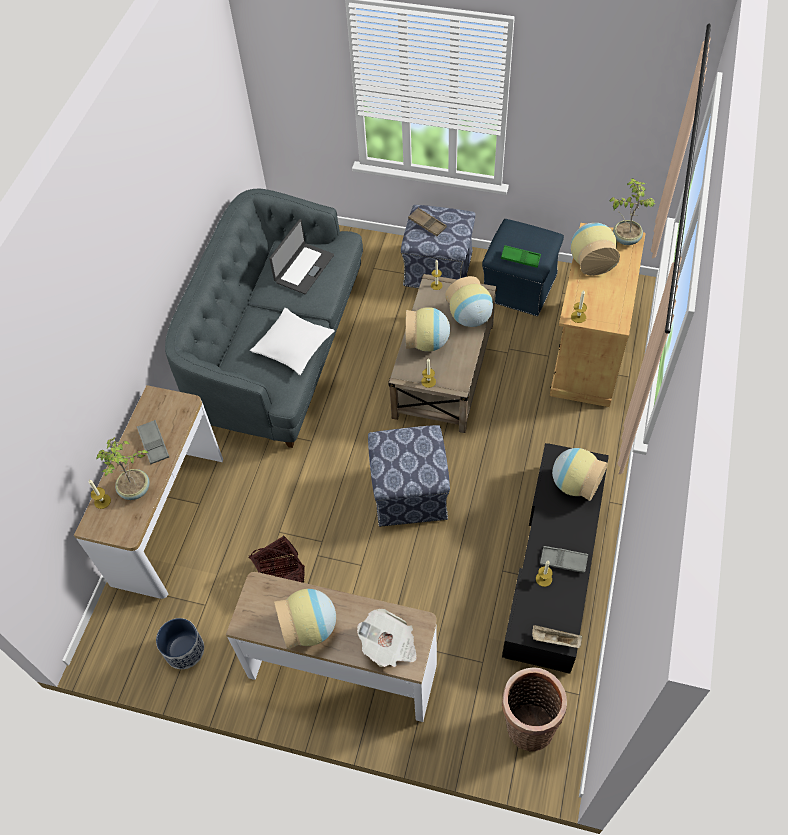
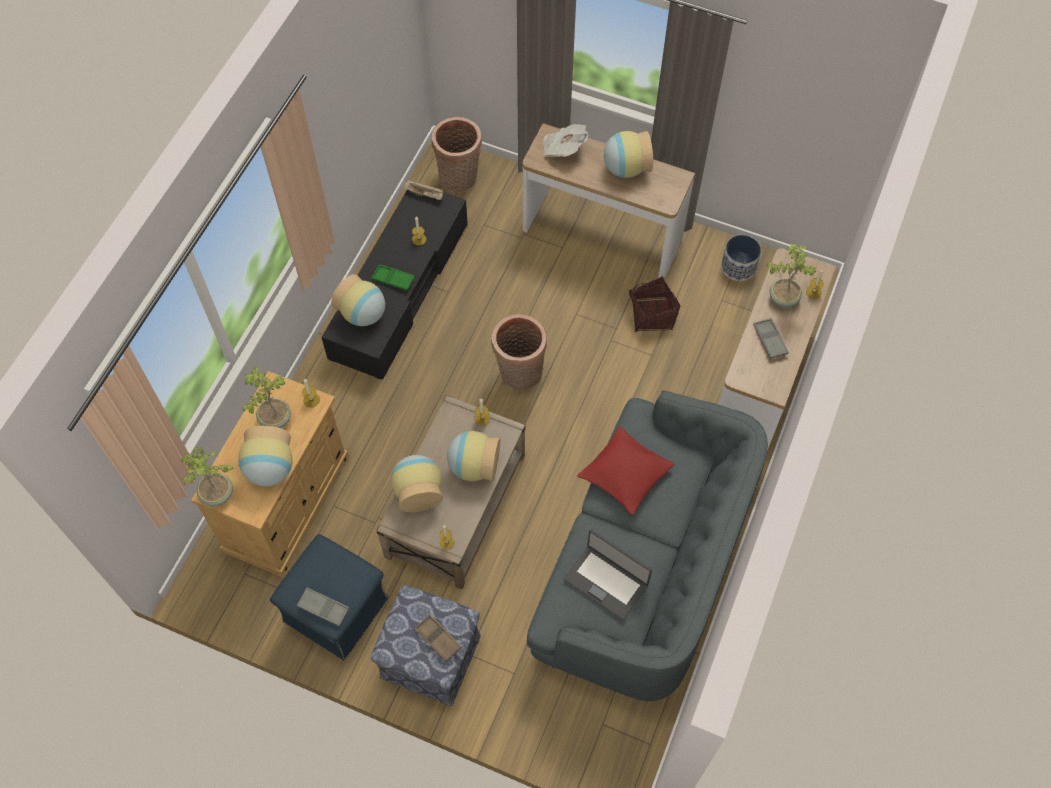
camera: 175 degrees left, 5 degrees up
(293, 346) = (625, 474): white pillow -> red pillow
(303, 268) = (606, 581): laptop -> laptop turned 90 degrees counterclockwise
(409, 492) = (519, 374): ottoman -> basket
(520, 258) = (336, 562): green tray -> green tray (393, 279)
(563, 561) = (397, 250): grey tray -> grey tray (323, 608)
(604, 298) = (274, 419): none -> potted plant

